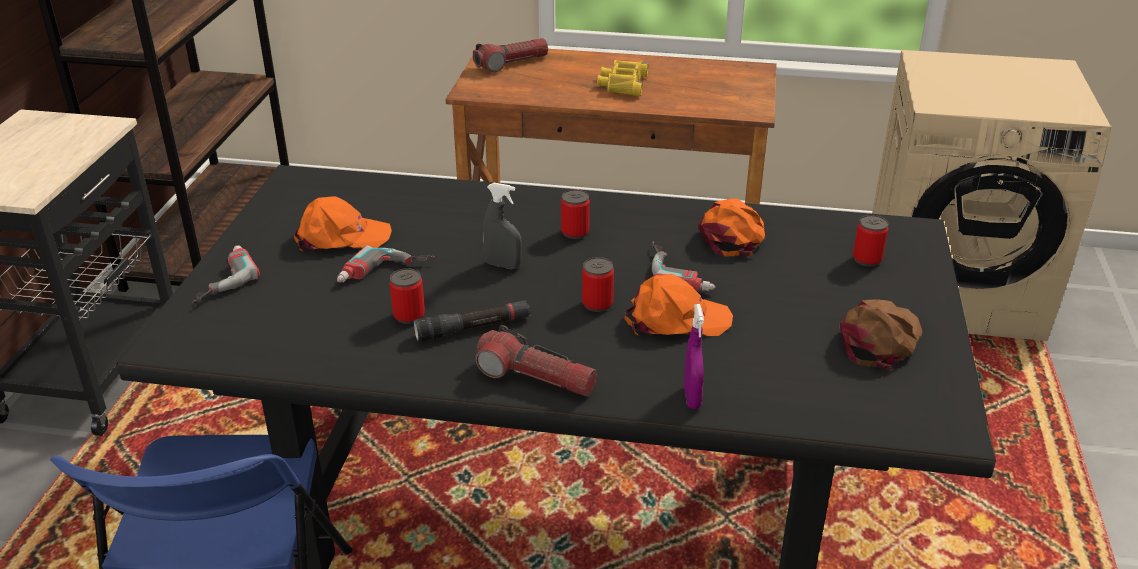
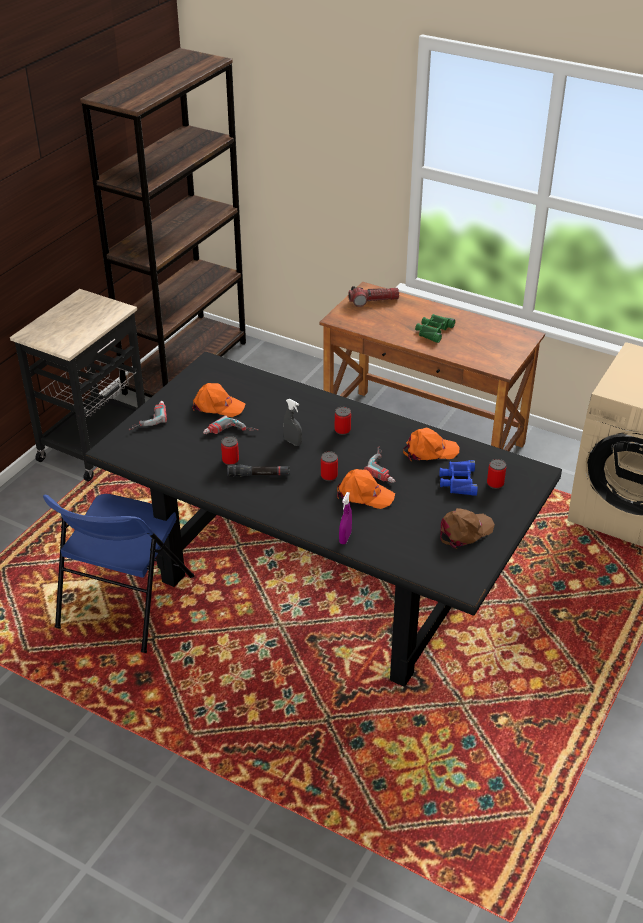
camera: 20 degrees right, 5 degrees up
(535, 378) = (275, 509): flashlight -> none
(622, 84) = (433, 331): yellow binoculars -> green binoculars
(733, 234) = (429, 451): orange cap -> orange cap turned 45 degrees clockwise
(809, 268) = (458, 481): none -> blue binoculars

